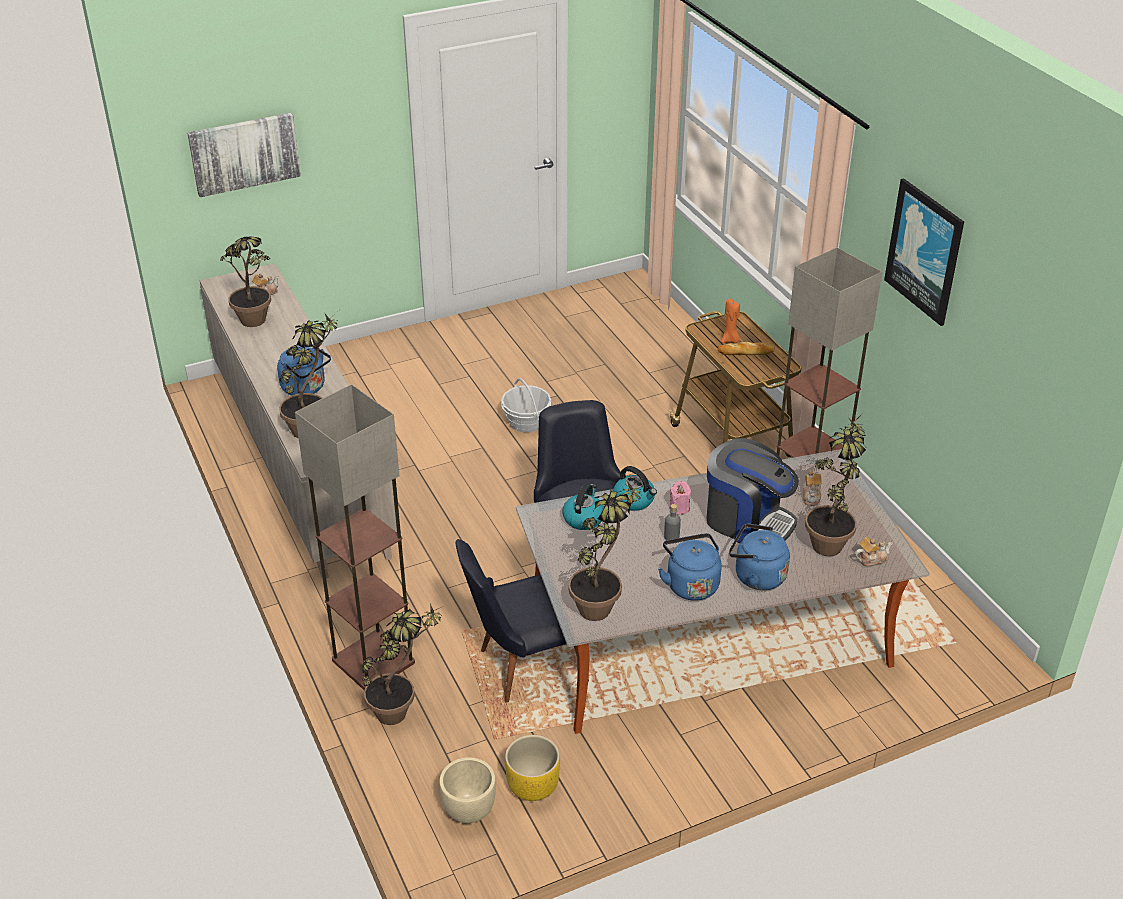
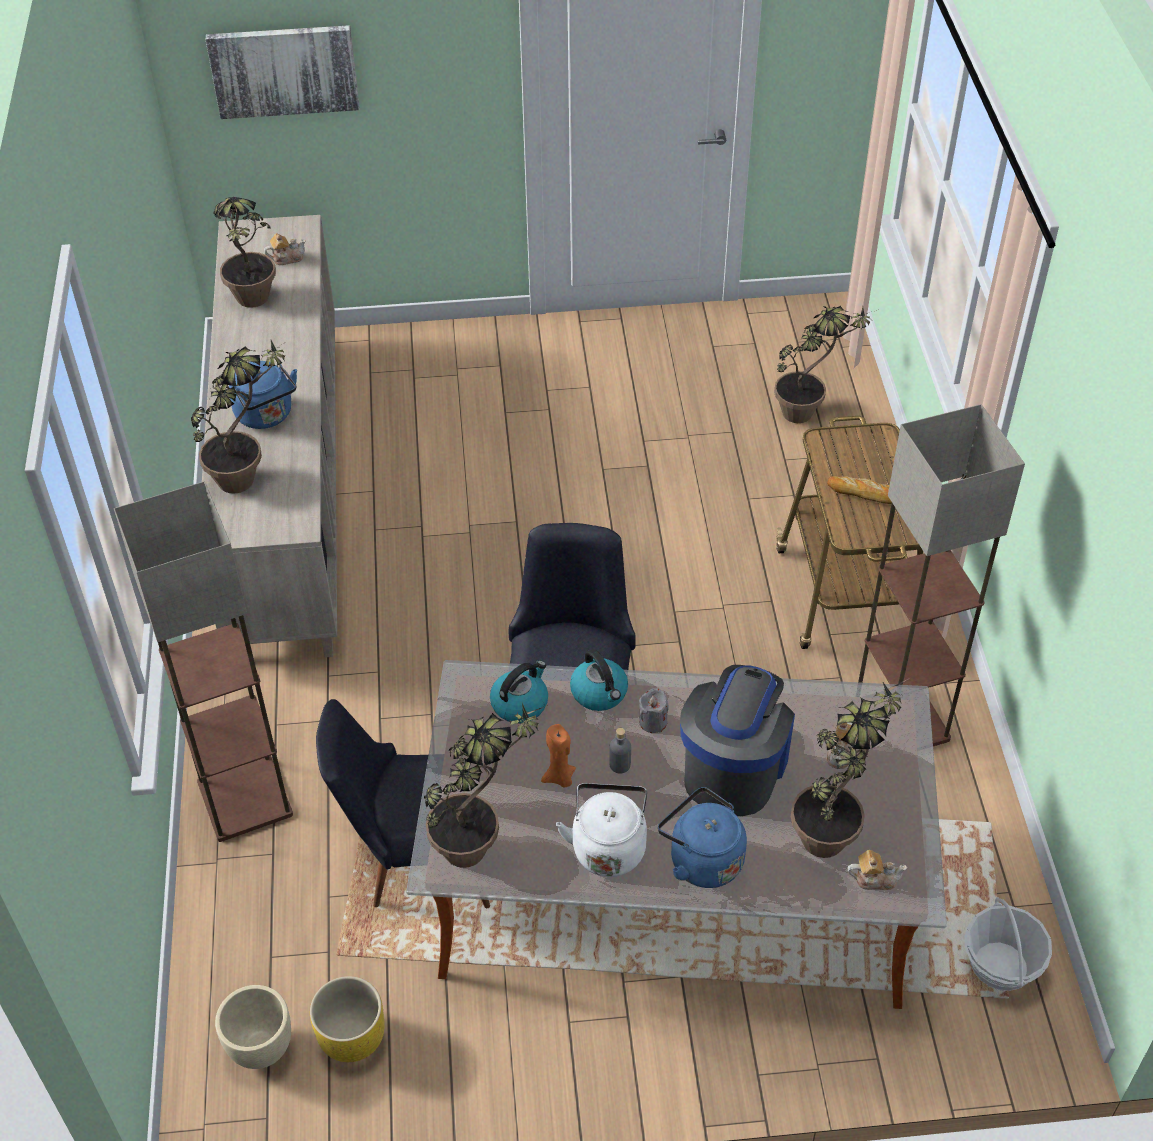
camera: 20 degrees right, 10 degrees up
(402, 709) = (247, 878): potted plant -> potted plant (808, 411)
(526, 422) = (589, 498): basket -> basket (1000, 966)
(679, 508) = (653, 722): pink candle -> grey candle
(690, 584) = (608, 846): blue kettle -> white kettle
(730, 340) = (855, 468): orange candle -> orange candle (560, 778)
(747, 520) = (734, 767): coffee machine -> coffee machine turned 120 degrees counterclockwise
(925, 251) = (1093, 451): picture -> none

